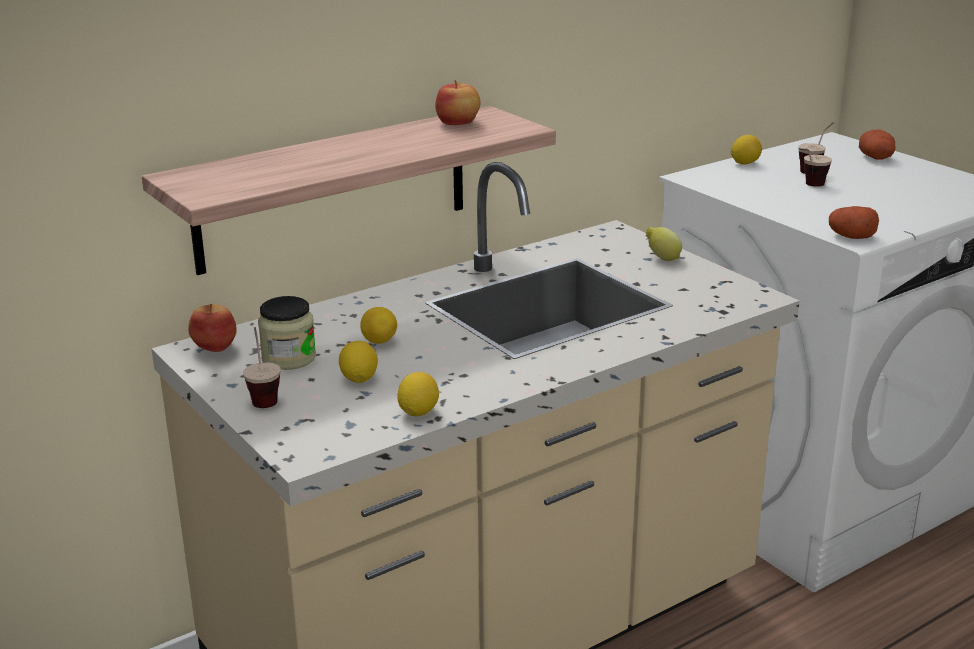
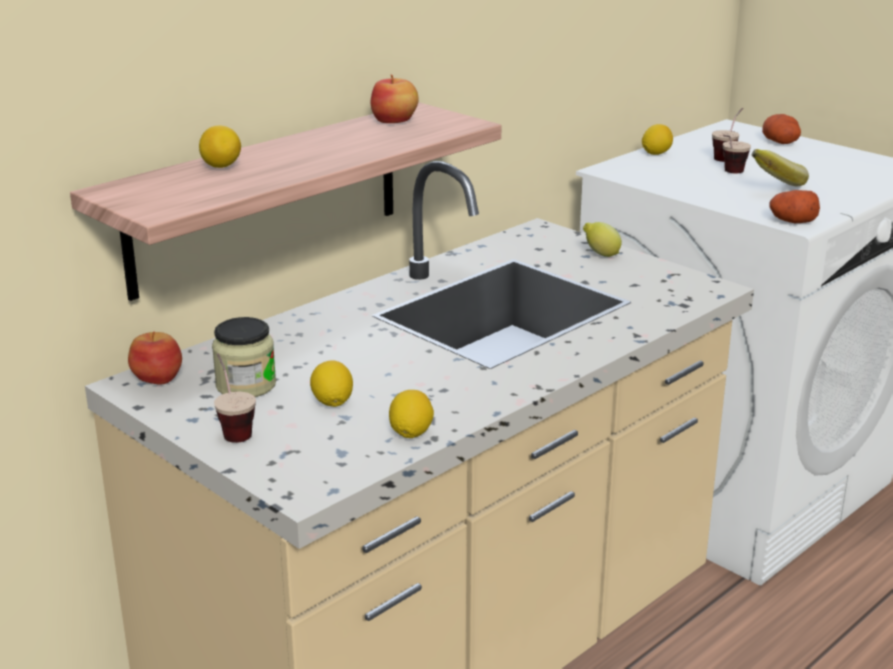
camera: 10 degrees left, 0 degrees up
(379, 341) = (339, 360): lemon -> lemon (221, 167)
(847, 200) = (772, 185): none -> banana

